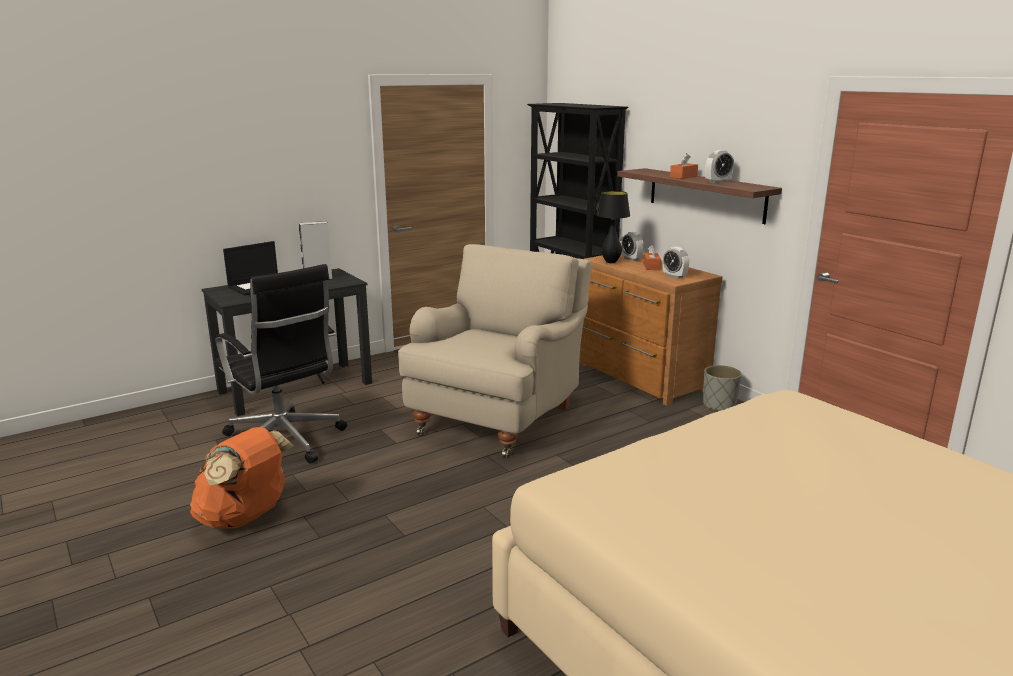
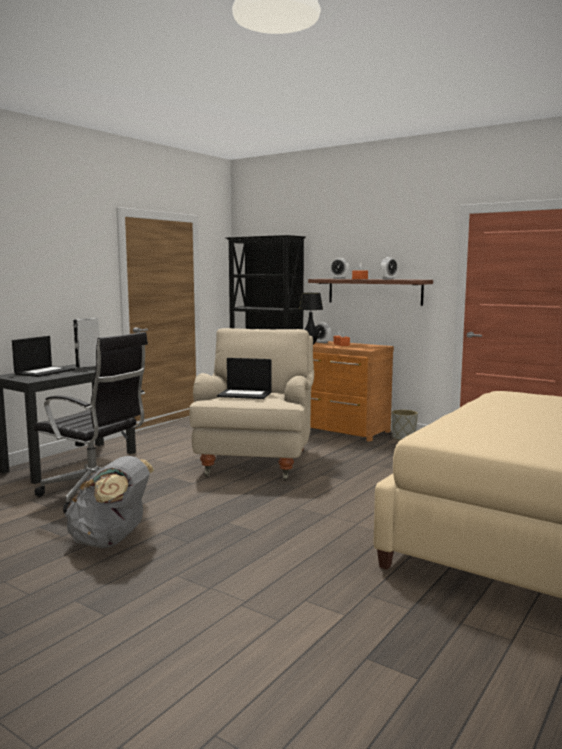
camera: 20 degrees left, 10 degrees down
(245, 518) = (111, 541): orange backpack -> grey backpack
(472, 340) = (245, 394): none -> laptop
(674, 276) = (363, 347): alarm clock -> alarm clock (339, 278)

